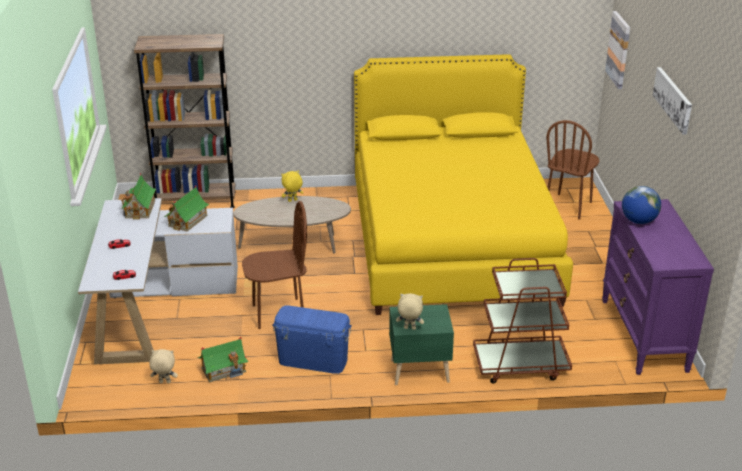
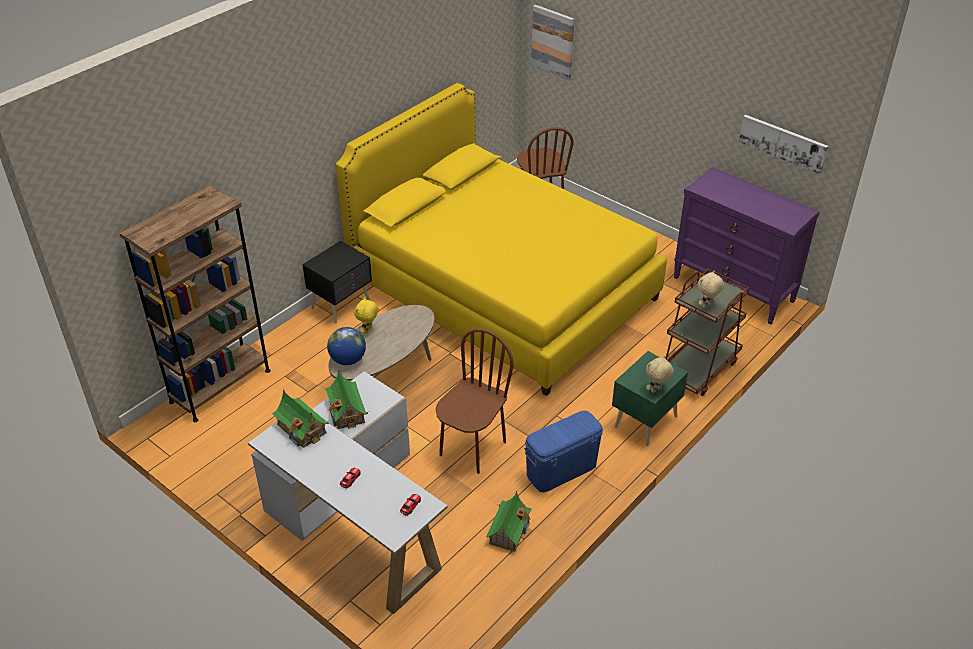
camera: 45 degrees left, 10 degrees up
(164, 382) = (481, 581): beige plush toy -> beige plush toy (707, 306)
(331, 196) = (342, 304): none -> black nightstand
(638, 221) = (724, 197): globe -> globe (348, 360)
(673, 99) = (691, 78): picture -> picture (783, 143)

